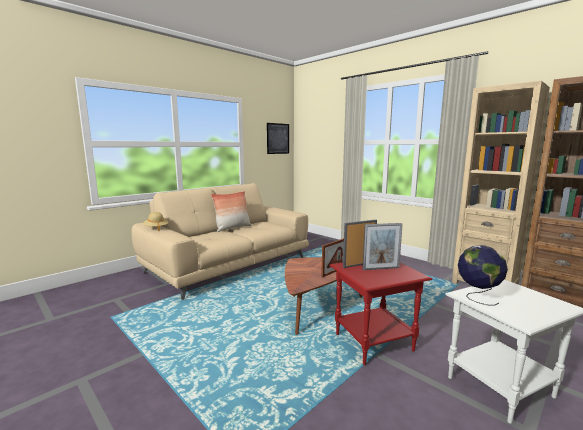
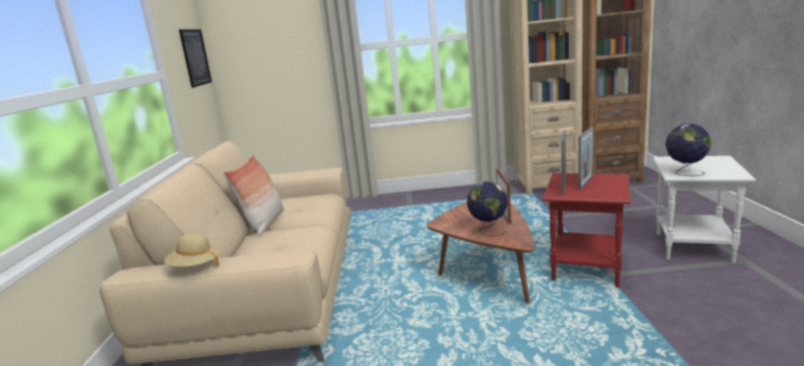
camera: 45 degrees left, 5 degrees up
(303, 274) = (488, 230): none -> globe

